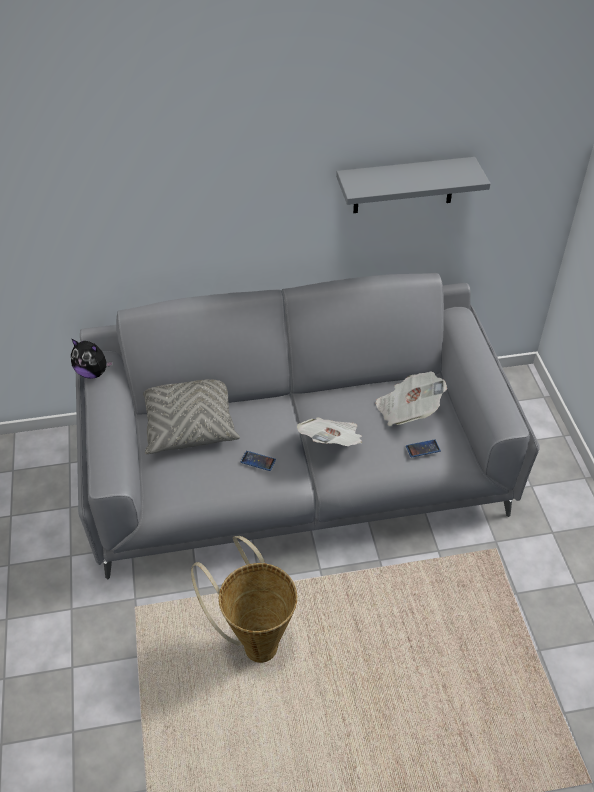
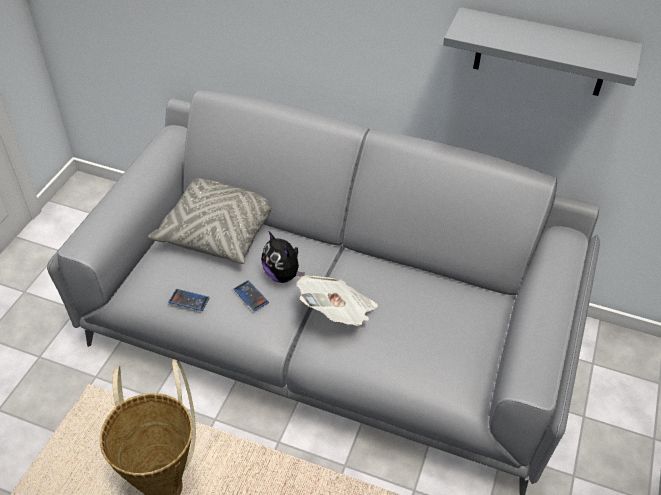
camera: 30 degrees right, 0 degrees up
(93, 372) = (156, 142): plush toy -> plush toy (283, 275)
(408, 410) = (445, 317): newspaper -> none
(423, 449) = (430, 366): phone -> phone (189, 300)

